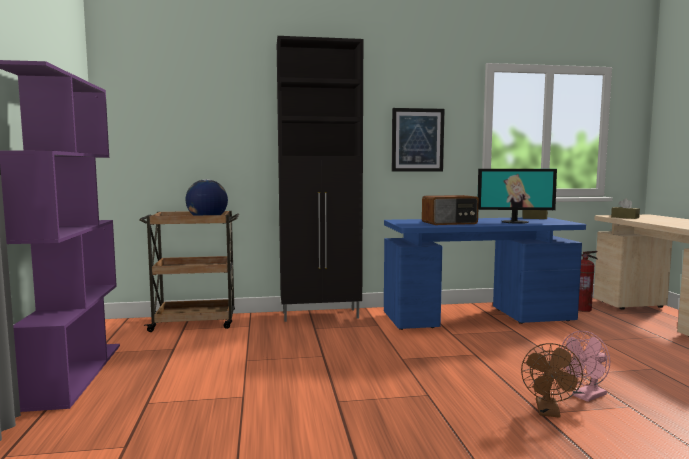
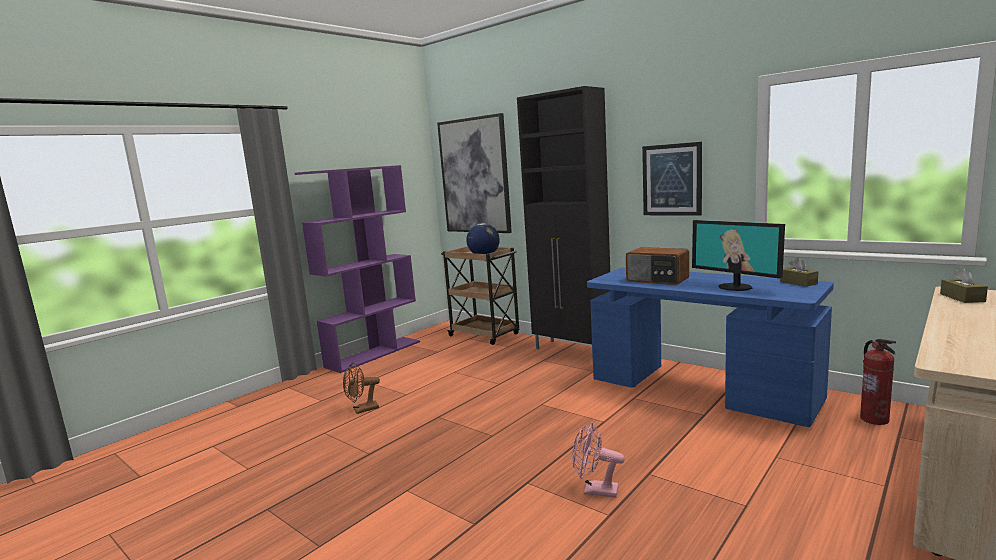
camera: 50 degrees right, 5 degrees up
(171, 123) = (474, 176): none -> picture
(549, 412) = (534, 484): brown fan -> brown fan (362, 410)

